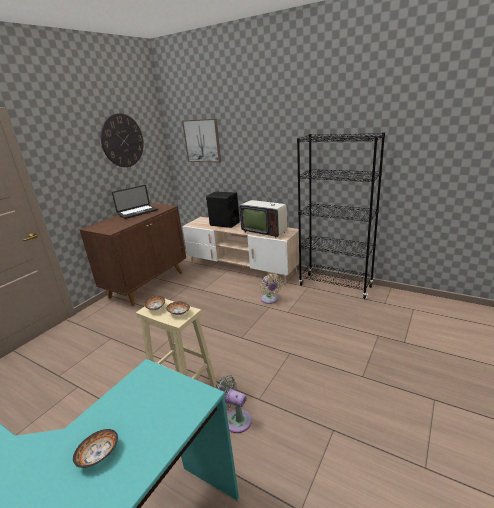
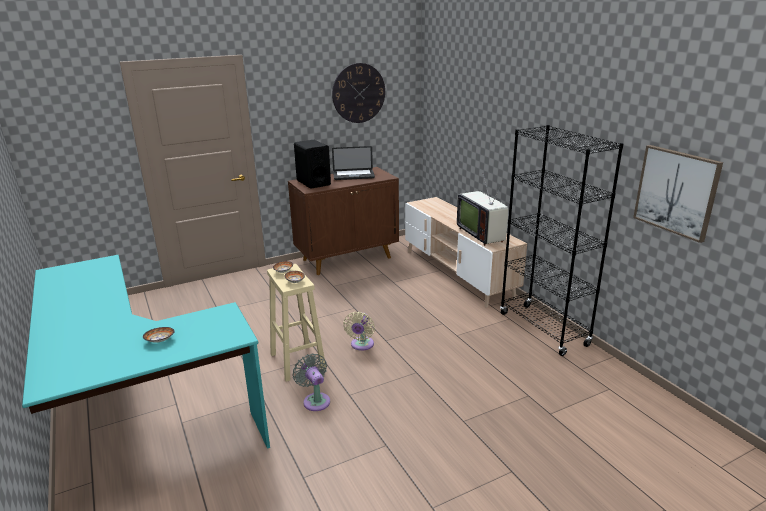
camera: 30 degrees right, 0 degrees up
(202, 140) = (450, 105): picture -> picture (676, 191)
(224, 224) = (450, 212): black speaker -> black speaker (313, 183)
(270, 300) = (451, 317): beige fan -> beige fan (361, 345)

